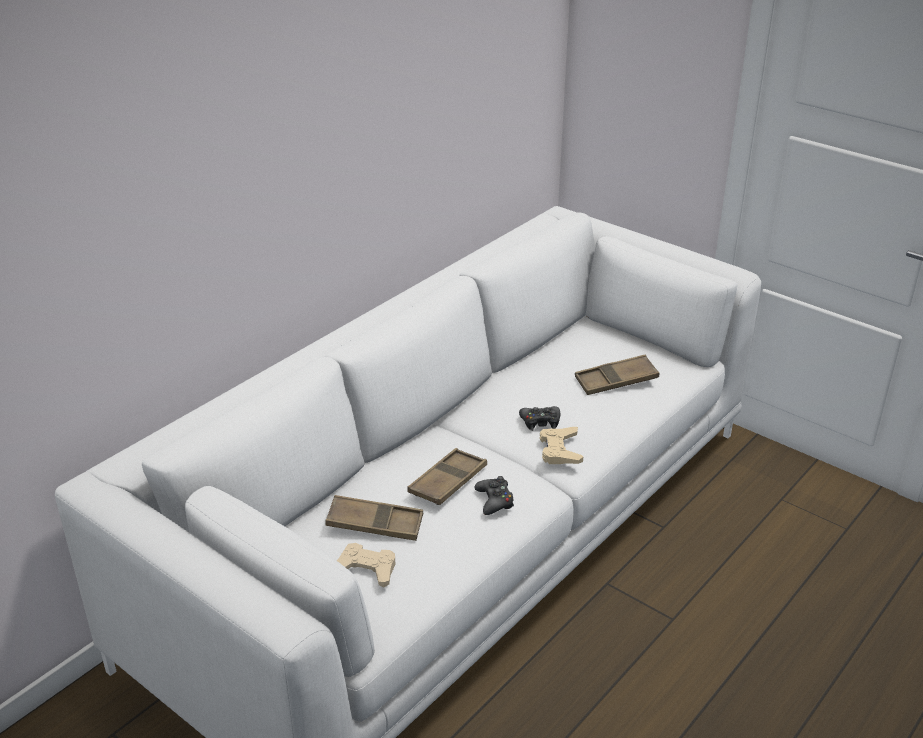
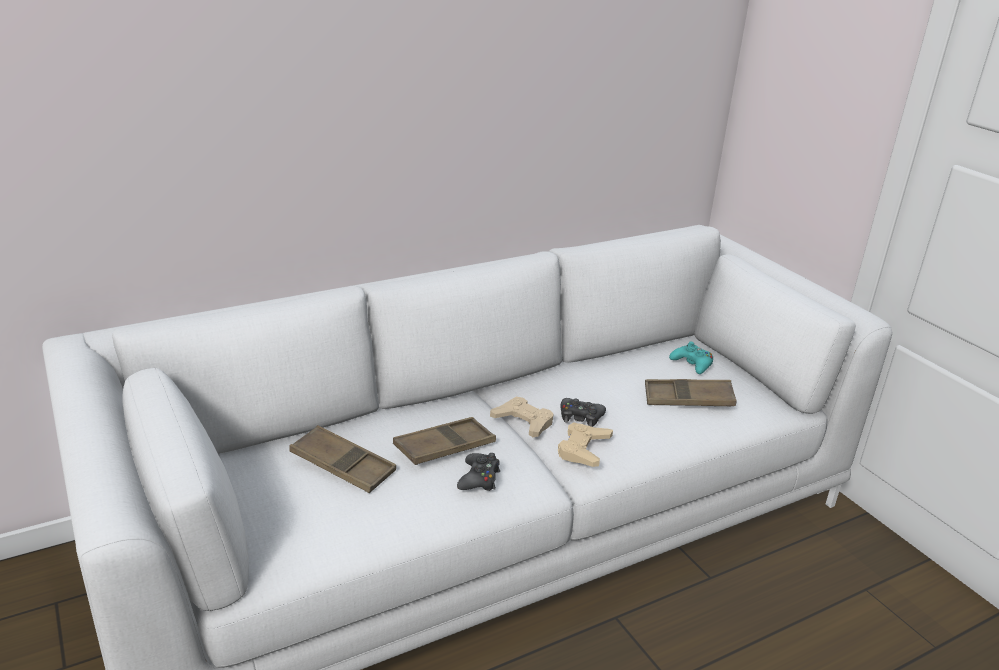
camera: 20 degrees right, 5 degrees down
(365, 570) = (299, 506): beige game controller -> beige game controller (523, 421)
(601, 345) = (692, 364): none -> turquoise game controller

